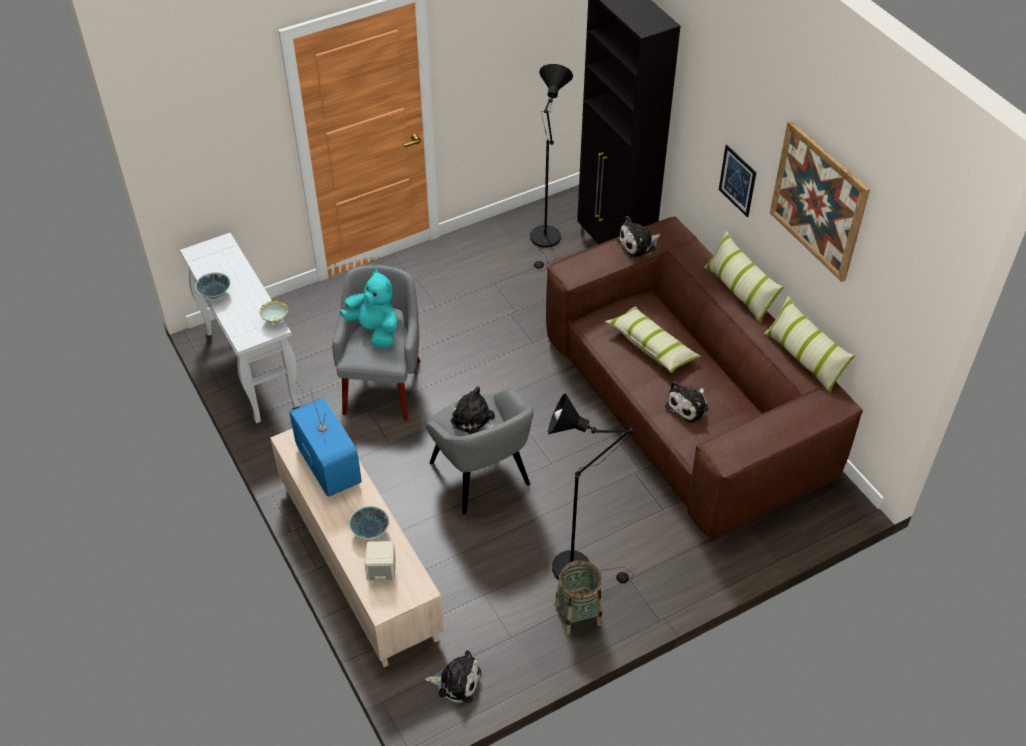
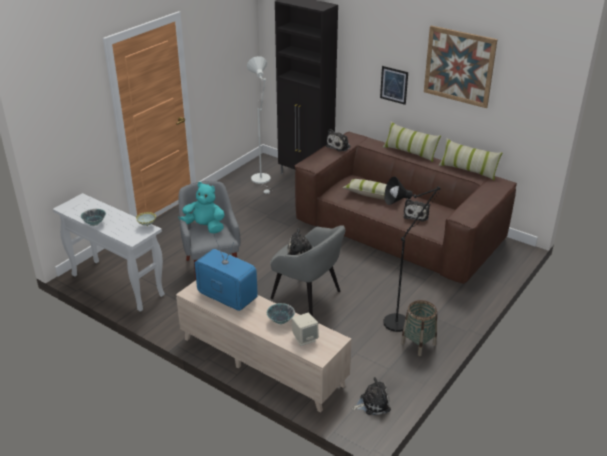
camera: 25 degrees left, 15 degrees down
(545, 241) = (262, 180): black floor lamp -> white floor lamp

